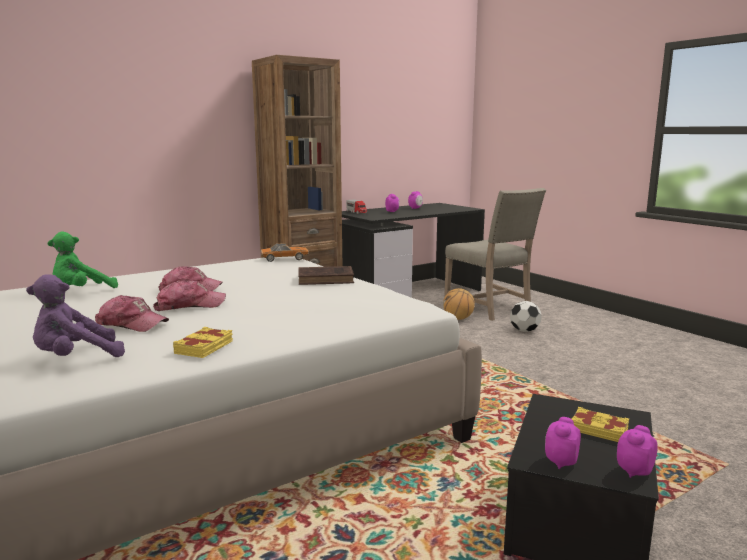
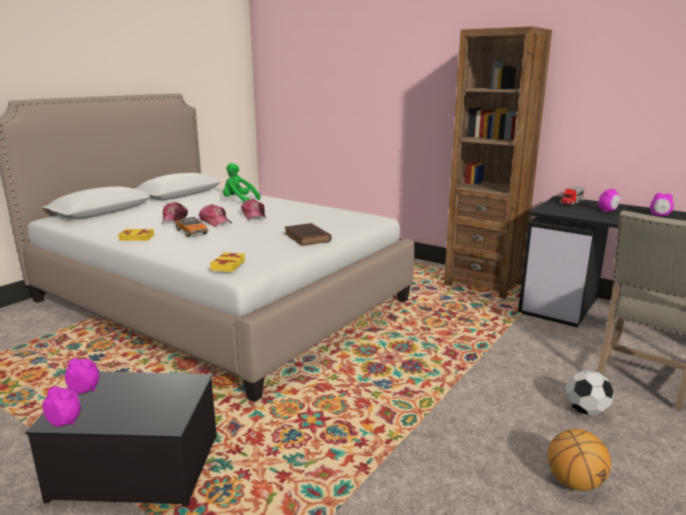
camera: 70 degrees right, 5 degrees up
(75, 358) = (121, 223): purple plush toy -> none
(284, 258) = (368, 219): toy car -> toy car (192, 232)
(458, 319) = (568, 360): basketball -> basketball (574, 483)
(599, 429) = (140, 406): yellow book -> yellow book (228, 265)

